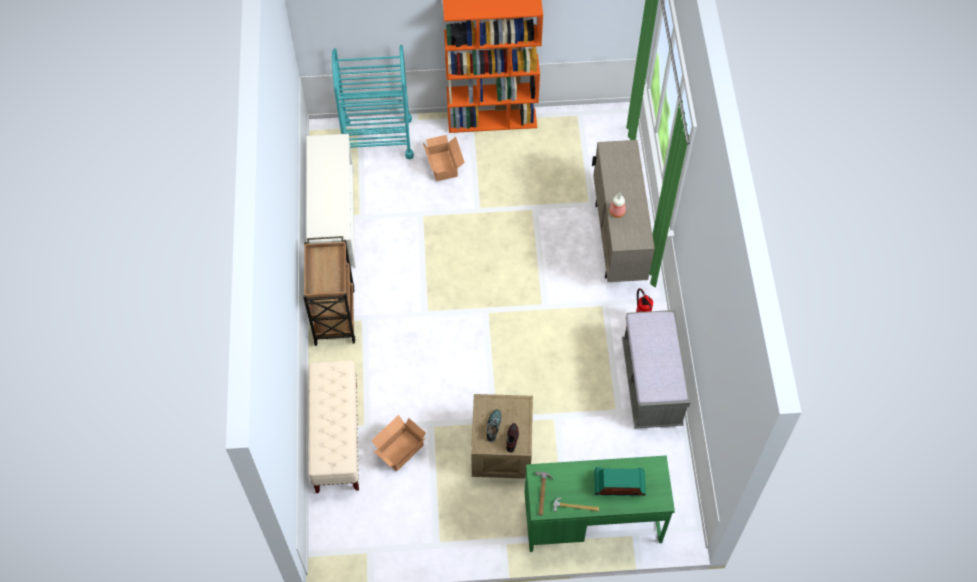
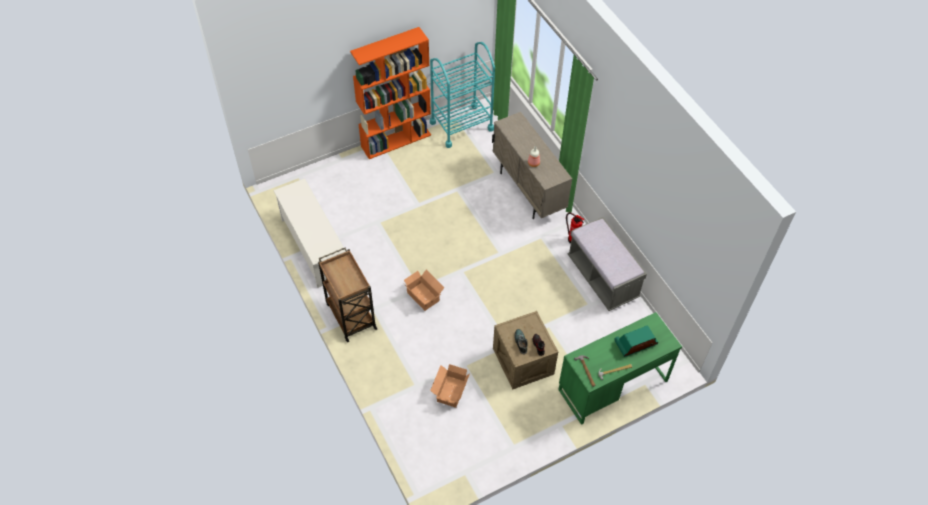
camera: 25 degrees left, 5 degrees down
(337, 437) = (398, 401): beige bench -> none
(377, 139) = (318, 181): turquoise cart -> turquoise cart (461, 126)
(444, 164) = (377, 182): cardboard box -> cardboard box (423, 295)

